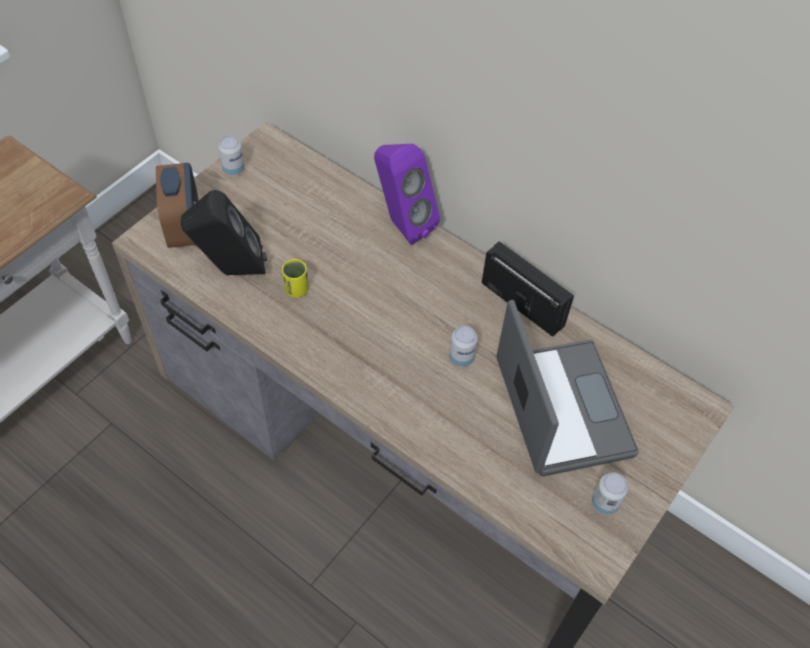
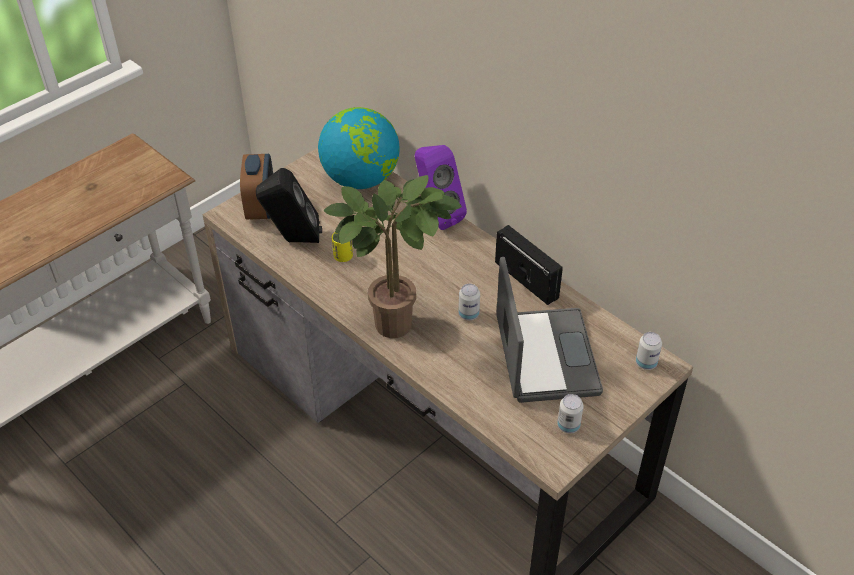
camera: 10 degrees right, 10 degrees down
(233, 169) = (306, 169): can -> can (646, 363)
(303, 180) = (361, 179): none -> globe
(378, 374) = (399, 321): none -> potted plant

